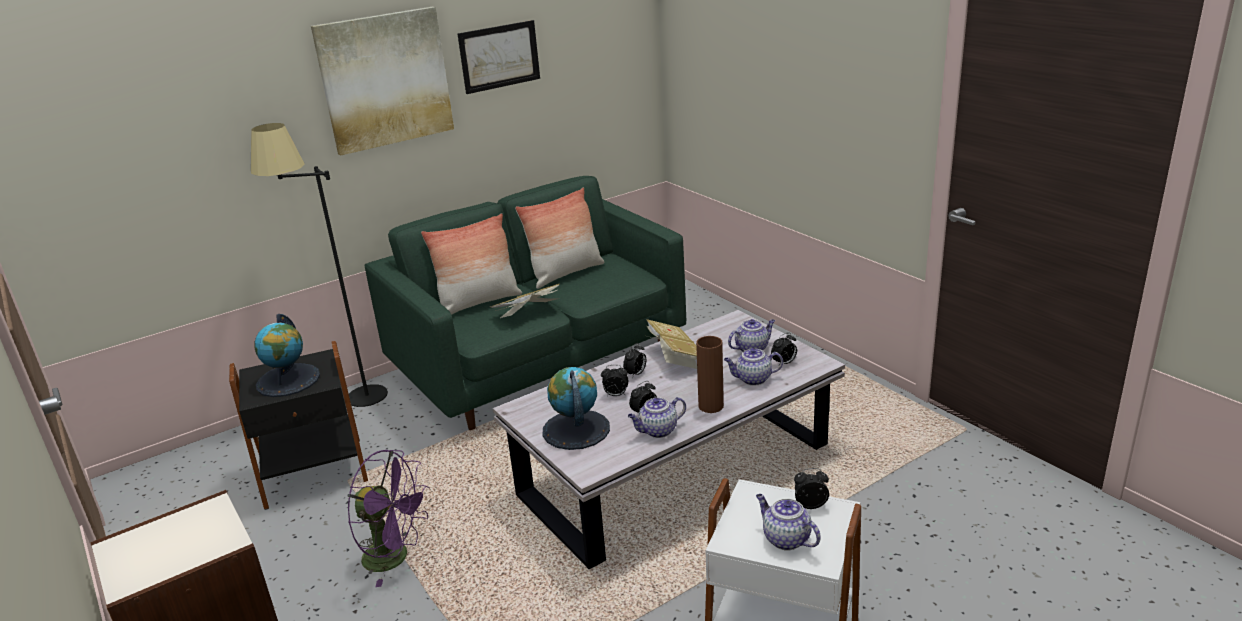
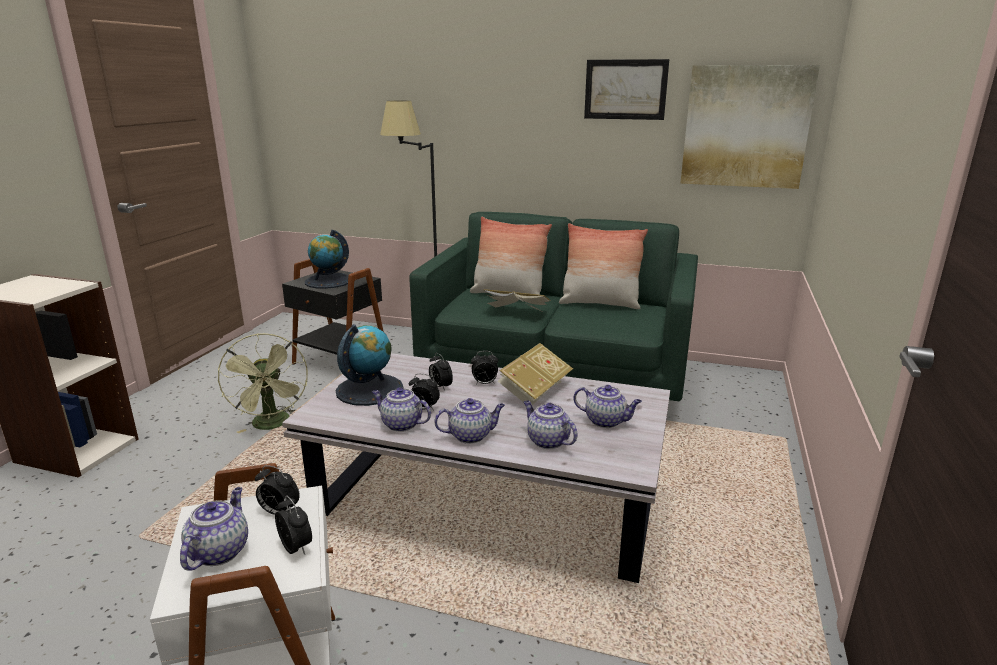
camera: 50 degrees right, 5 degrees down
(385, 80) = (514, 89): picture -> picture (745, 127)
(395, 557) = (273, 425): purple fan -> green fan
(711, 406) = (471, 435): brown vase -> teapot
(784, 363) = (603, 448): alarm clock -> alarm clock (279, 512)

